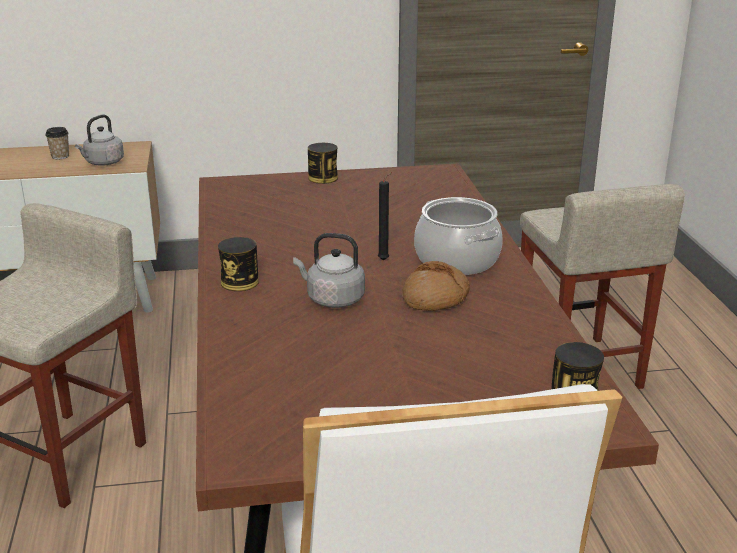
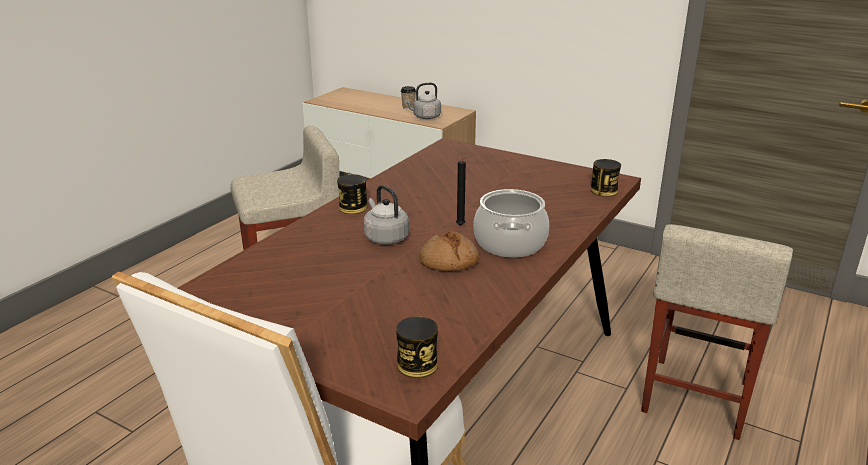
camera: 40 degrees right, 0 degrees up
(323, 178) = (518, 160): can -> can (604, 191)

